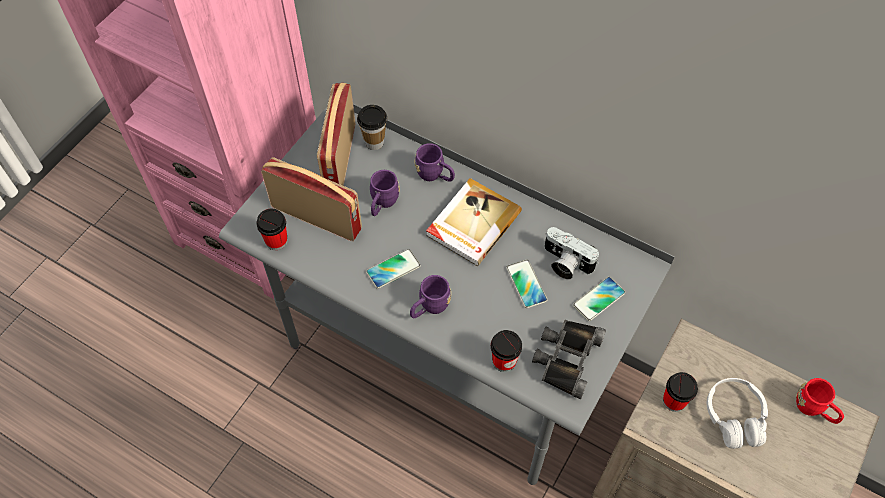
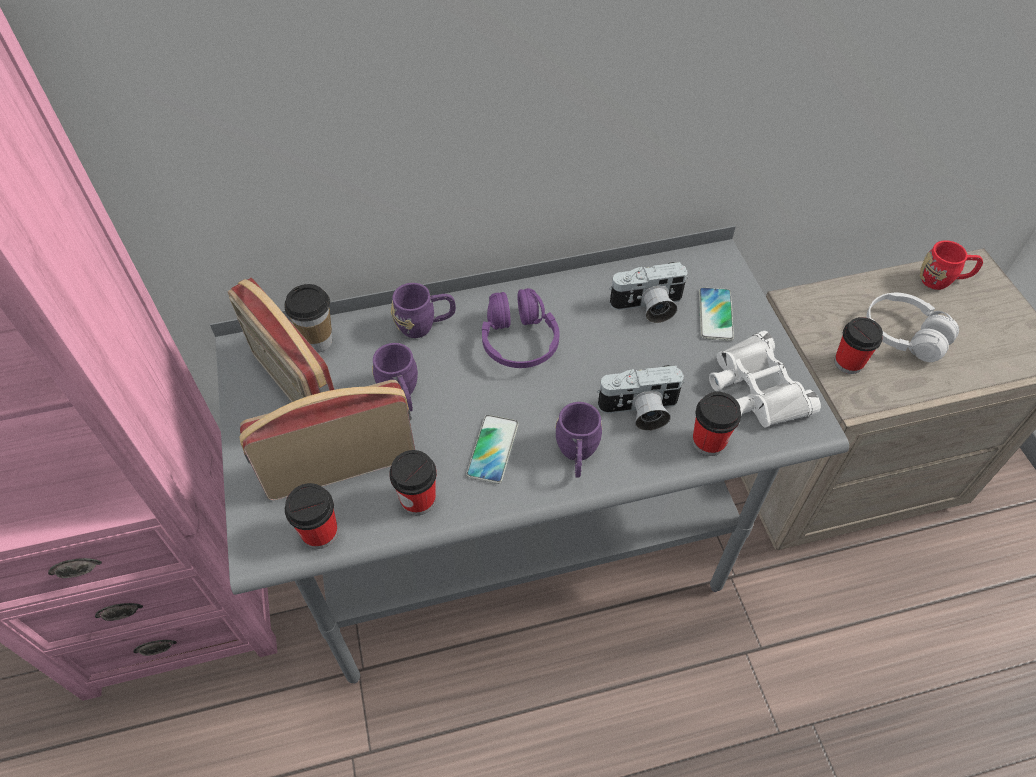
camera: 45 degrees left, 5 degrees down
(333, 263) = (418, 500): none -> cup
(472, 224) = (519, 341): book -> purple headphones
(488, 314) = (639, 412): none -> camera
(526, 284) = (638, 354): phone -> none
(566, 358) = (755, 389): black binoculars -> white binoculars

